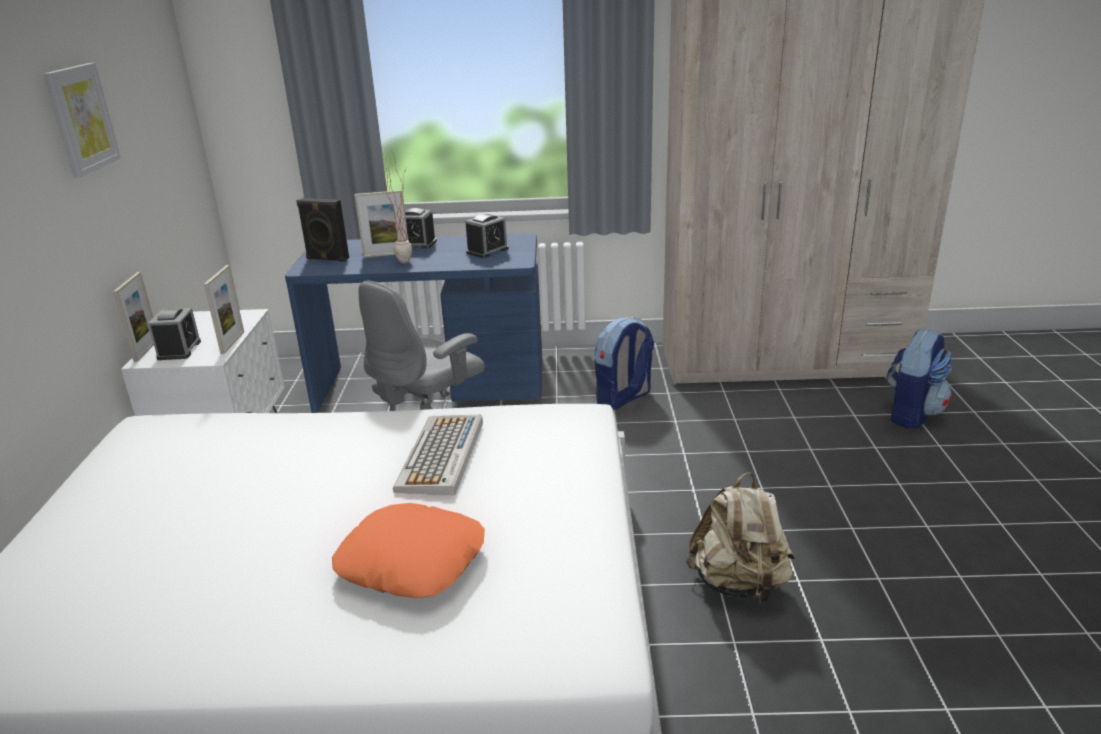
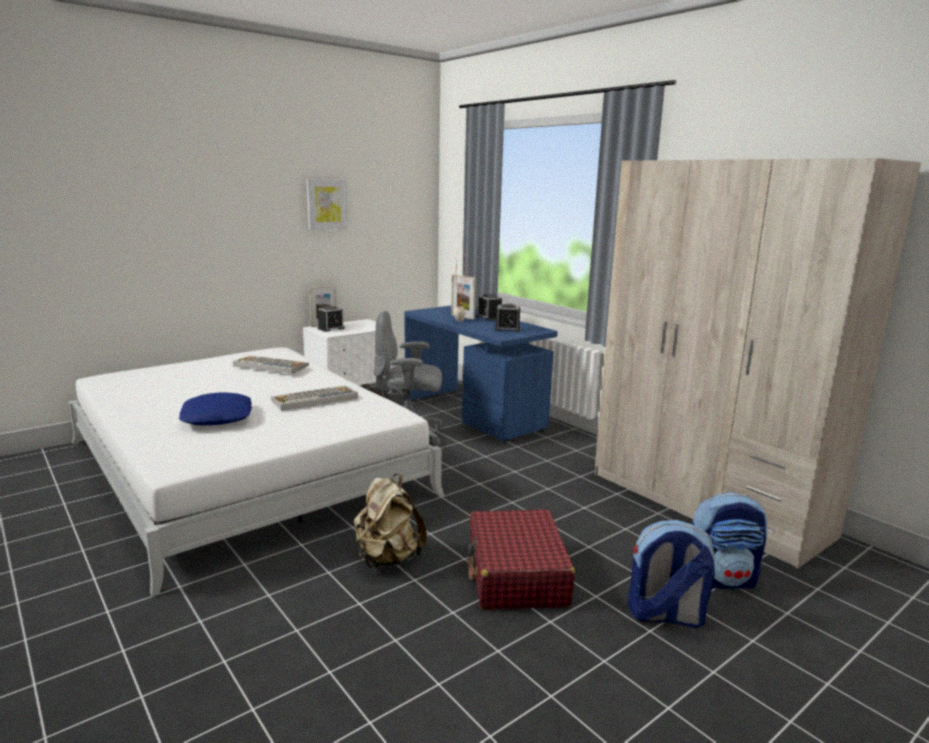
camera: 50 degrees right, 10 degrees down
(228, 452) = (270, 366): none -> keyboard
(232, 342) = (350, 332): picture frame -> none
(327, 259) = (437, 311): black speaker -> none
(412, 561) = (218, 417): orange pillow -> blue pillow
(623, 398) = (548, 465): backpack -> backpack (665, 616)
(833, 510) = (516, 574): none -> red suitcase

